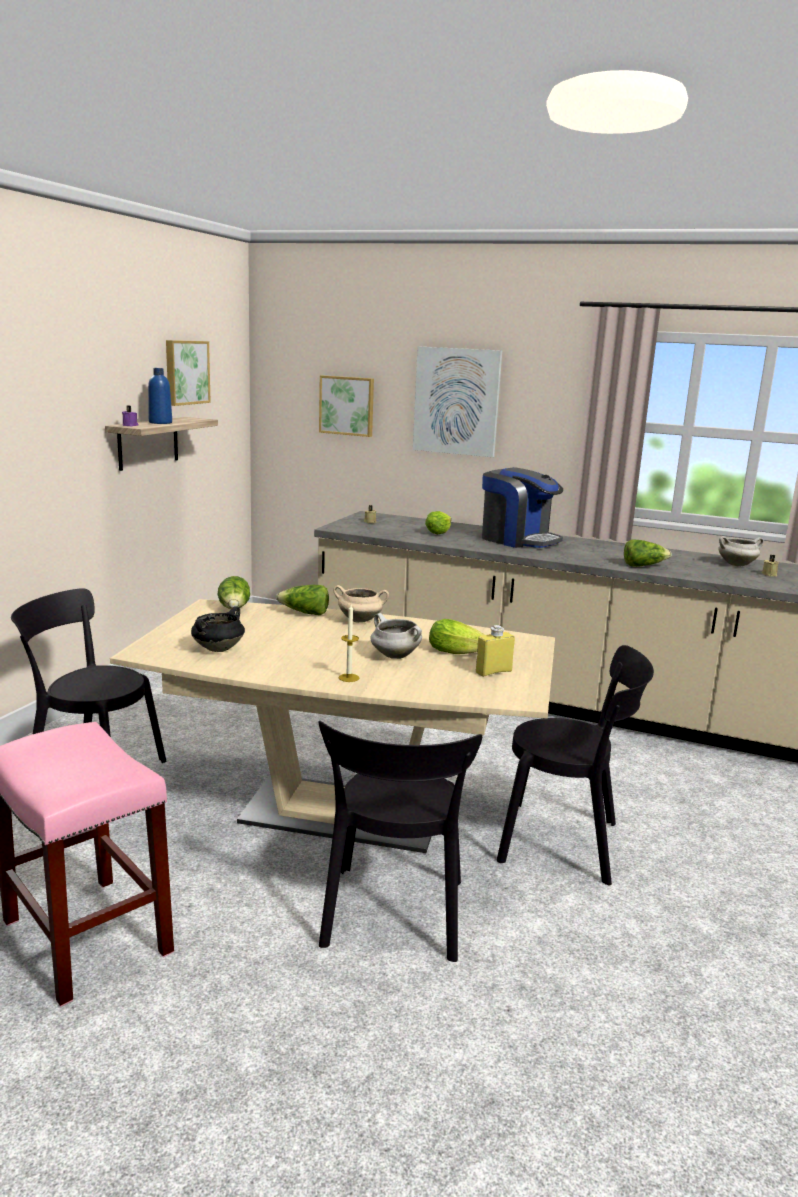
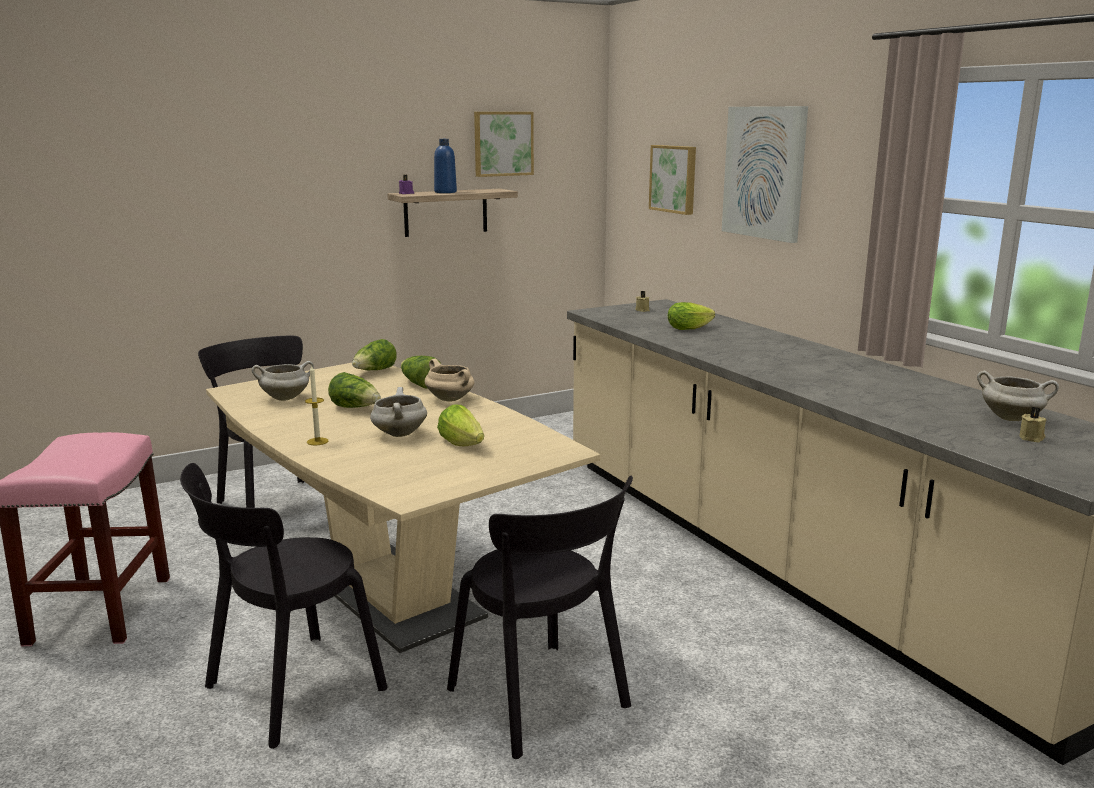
camera: 40 degrees right, 0 degrees up
(218, 649) = (286, 398): black cooking pot -> white cooking pot
(493, 672) = (447, 468): yellow bottle -> none
(518, 540) = (764, 346): coffee machine -> none
(643, 566) = (850, 396): lettuce -> lettuce (356, 408)

